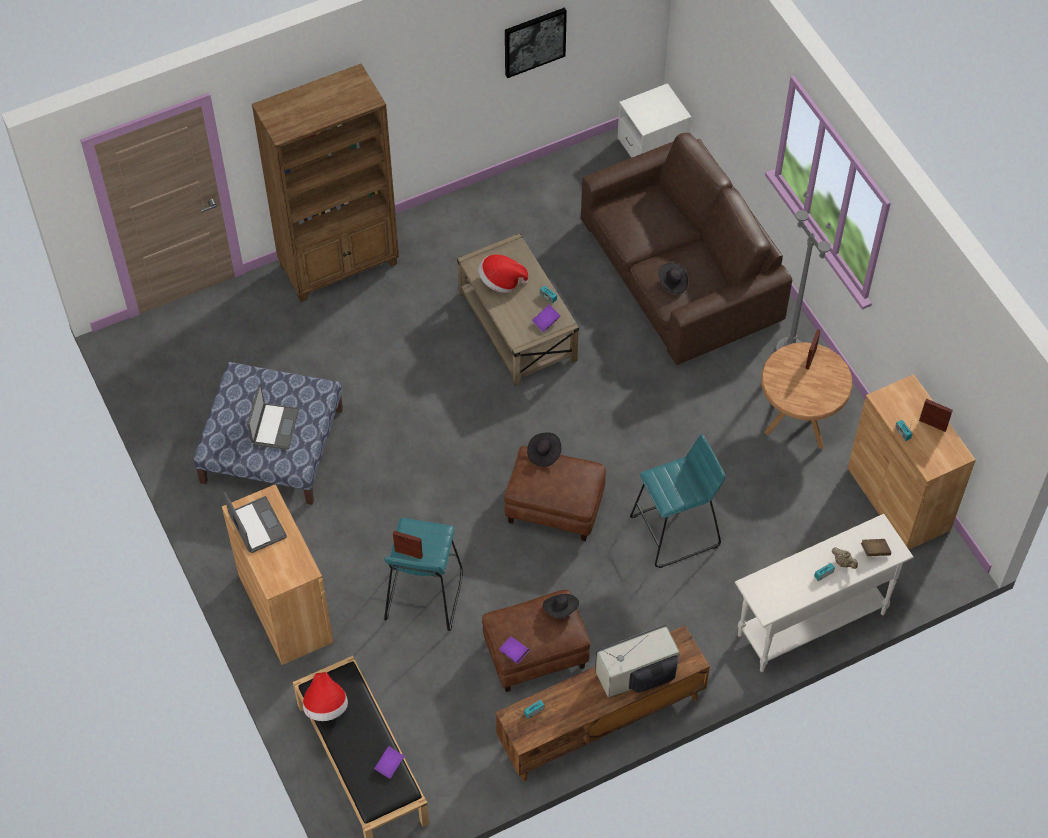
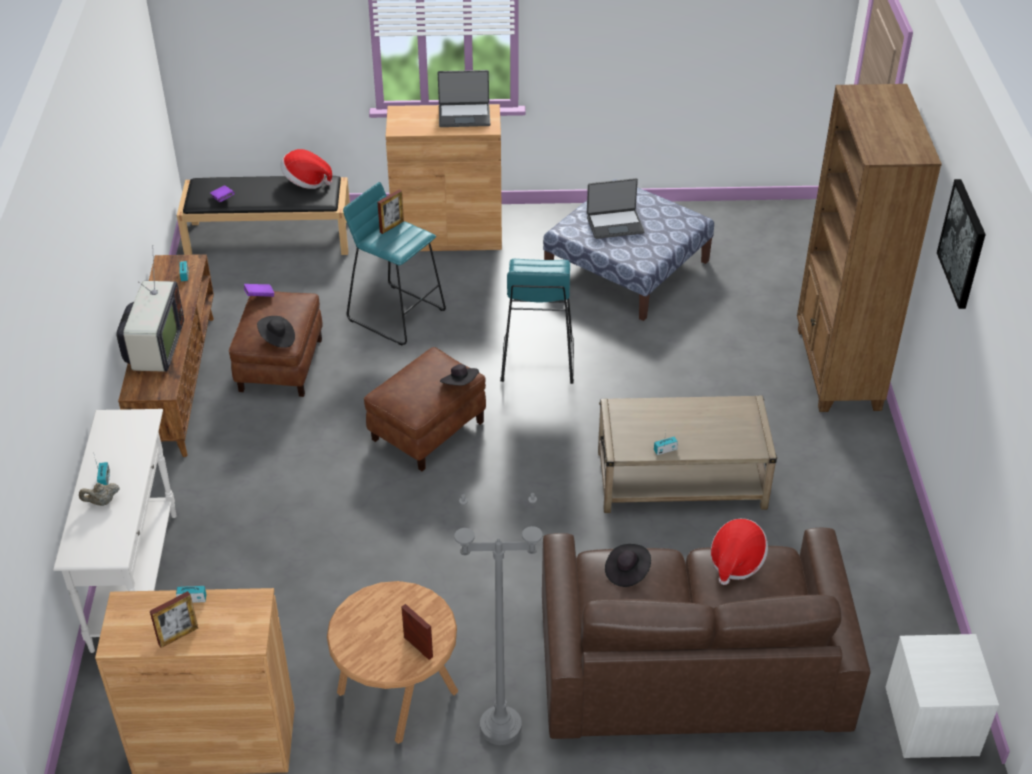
camera: 115 degrees right, 15 degrees down
(274, 427) = (615, 224): laptop -> laptop turned 45 degrees counterclockwise
(501, 281) = (709, 419): hat -> hat (736, 562)
(534, 41) = (998, 404): picture -> picture (963, 243)
(546, 322) = (630, 436): purple book -> none
(675, 531) = (330, 513): turquoise stool -> turquoise stool (537, 360)
(875, 551) = (90, 535): brown book -> none

